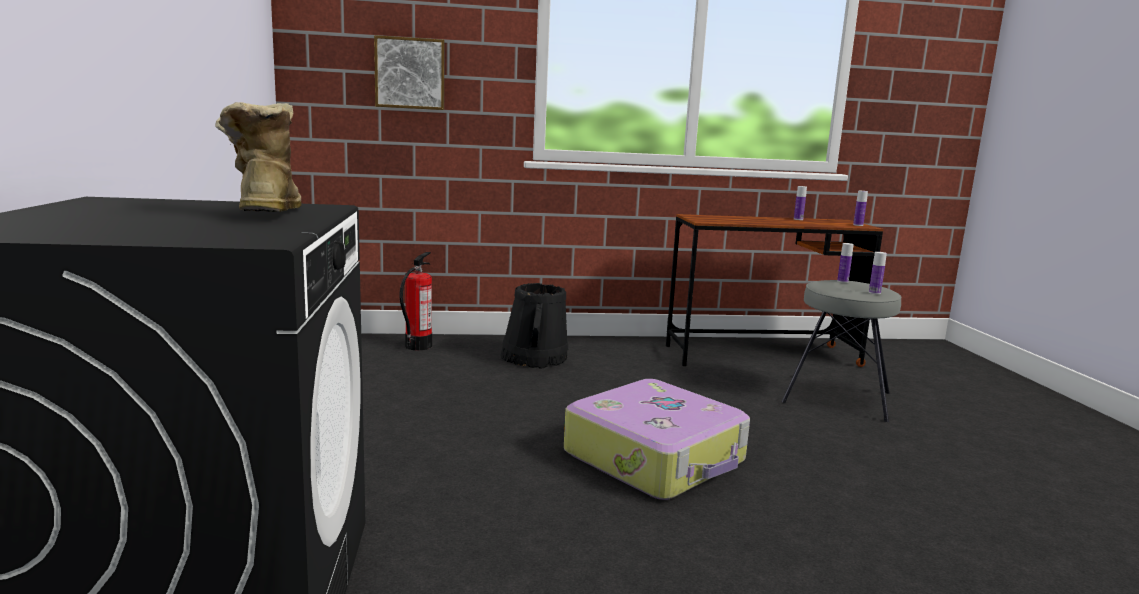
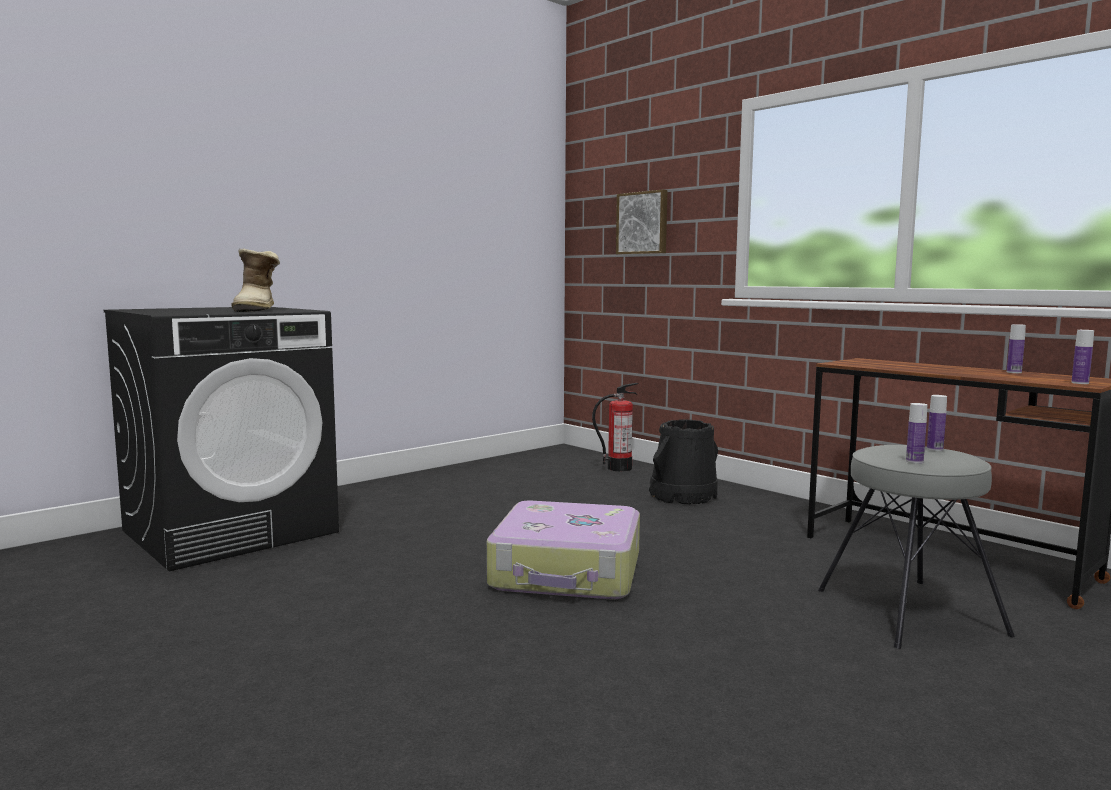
camera: 55 degrees right, 5 degrees down
(265, 213) = (258, 310): boot -> boot turned 135 degrees clockwise

